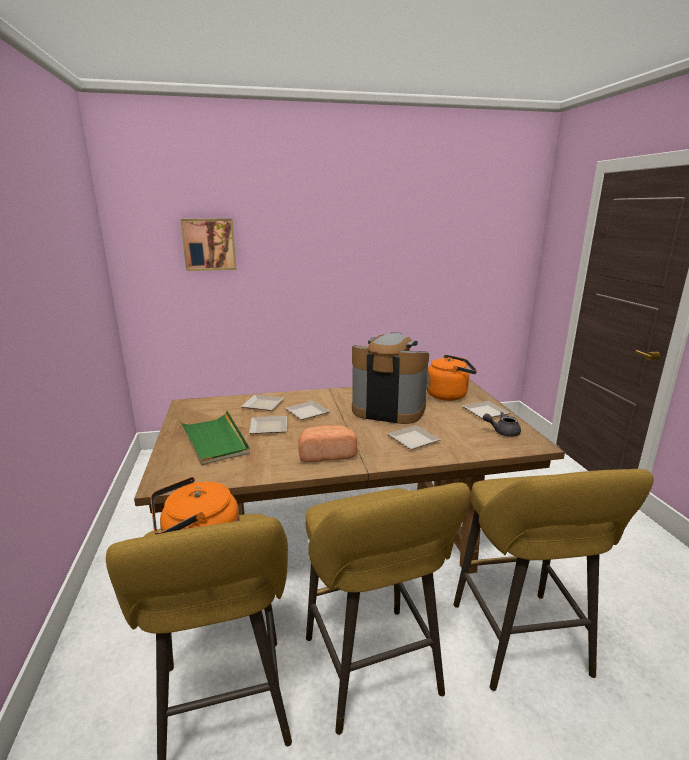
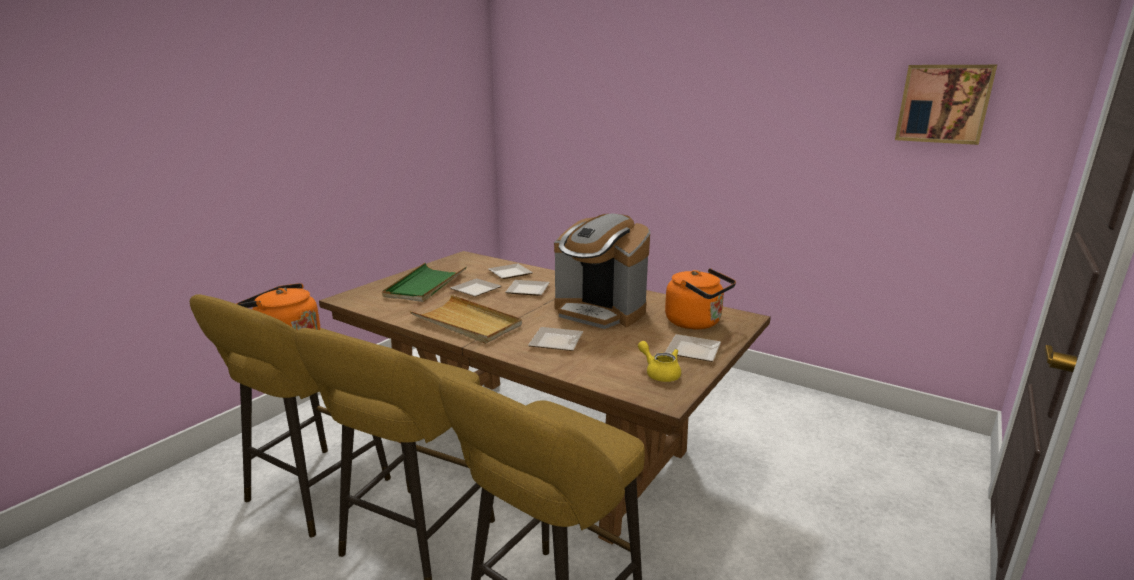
camera: 45 degrees right, 0 degrees up
(209, 244) = (573, 106): picture -> picture (943, 104)
(326, 454) = (467, 323): bread -> beige tray
(388, 409) = (600, 312): coffee machine -> coffee machine turned 150 degrees clockwise
(502, 432) = (660, 373): grey teapot -> yellow teapot

